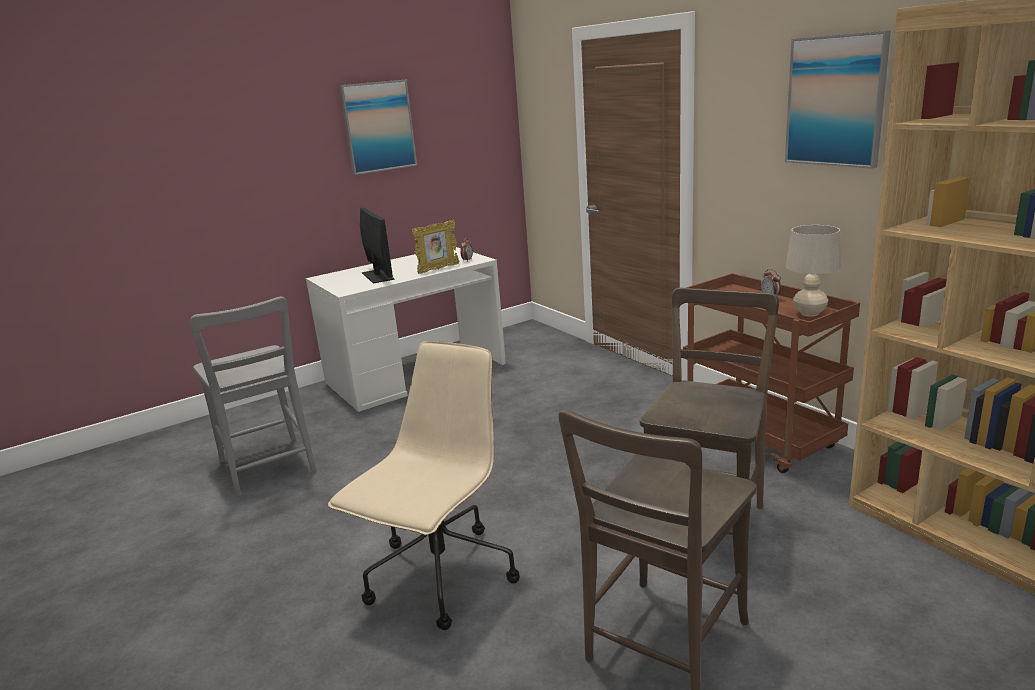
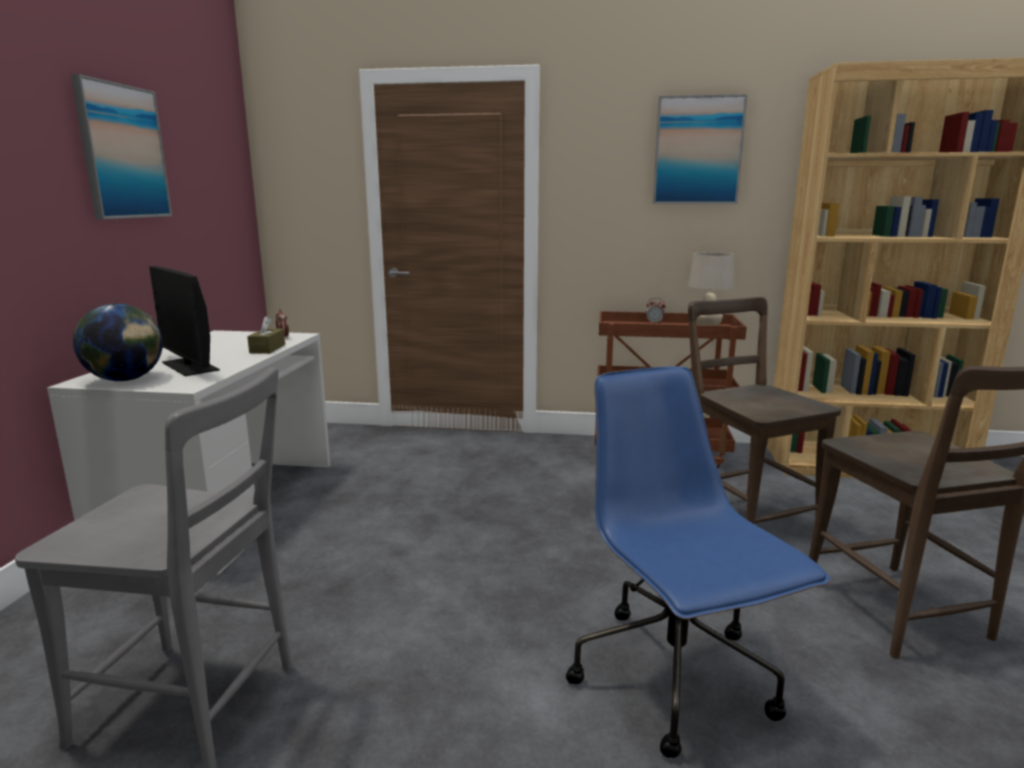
camera: 50 degrees left, 5 degrees down
(336, 280) = (125, 380): none -> globe
(377, 276) = (190, 366): monitor -> monitor turned 150 degrees counterclockwise
(438, 269) = (267, 349): picture frame -> brown tissue box
(440, 578) = (675, 678): beige office chair -> blue office chair

